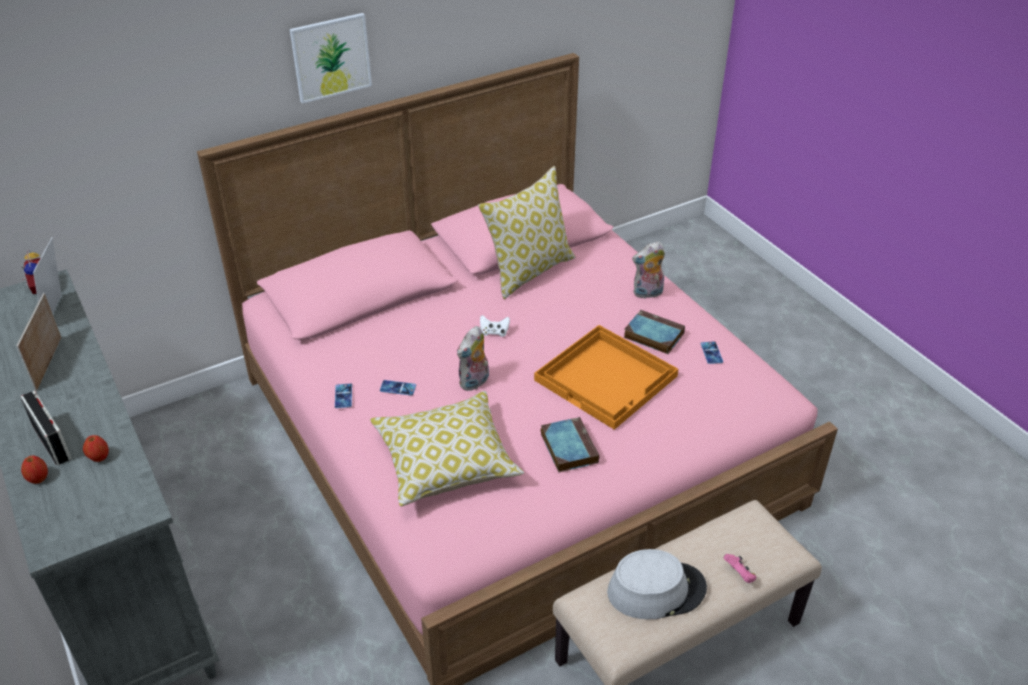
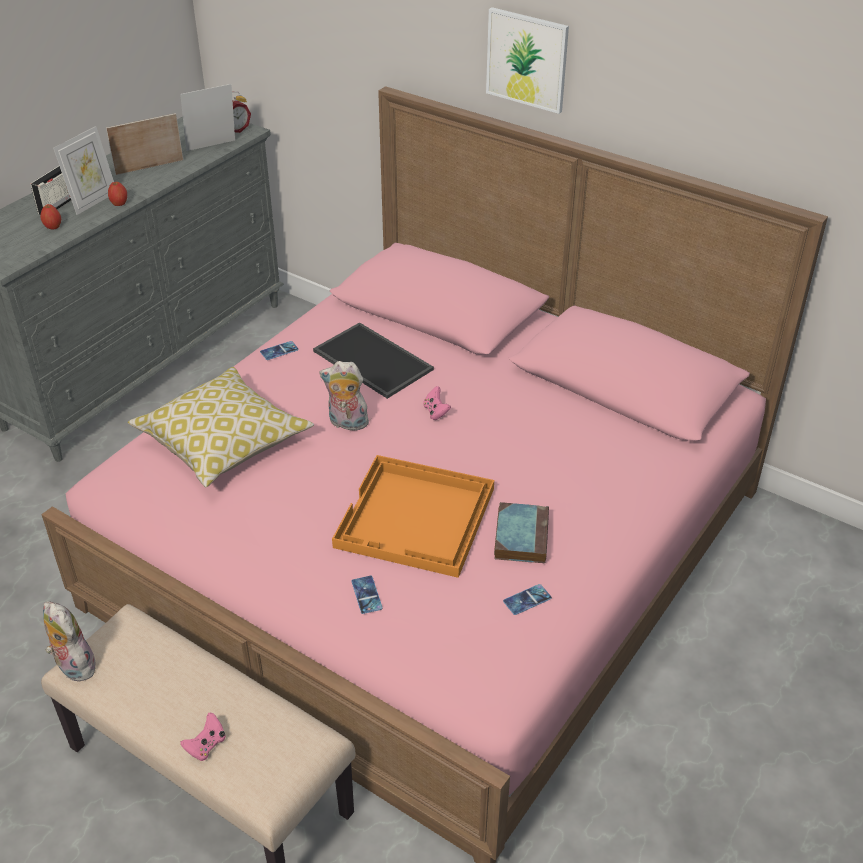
camera: 65 degrees right, 0 degrees up
(38, 478) = (22, 212): apple -> apple (119, 203)
(77, 418) = (93, 201): none -> picture frame
(398, 388) = (308, 378): phone -> phone (366, 595)
(403, 347) = (370, 360): none -> tray
(494, 332) = (436, 412): white game controller -> pink game controller
(529, 270) = (564, 403): pillow -> none
(568, 447) = (286, 520): book -> none
(647, 294) = (602, 512): plush toy -> plush toy (73, 666)
(656, 590) = (157, 674): grey hat -> none

